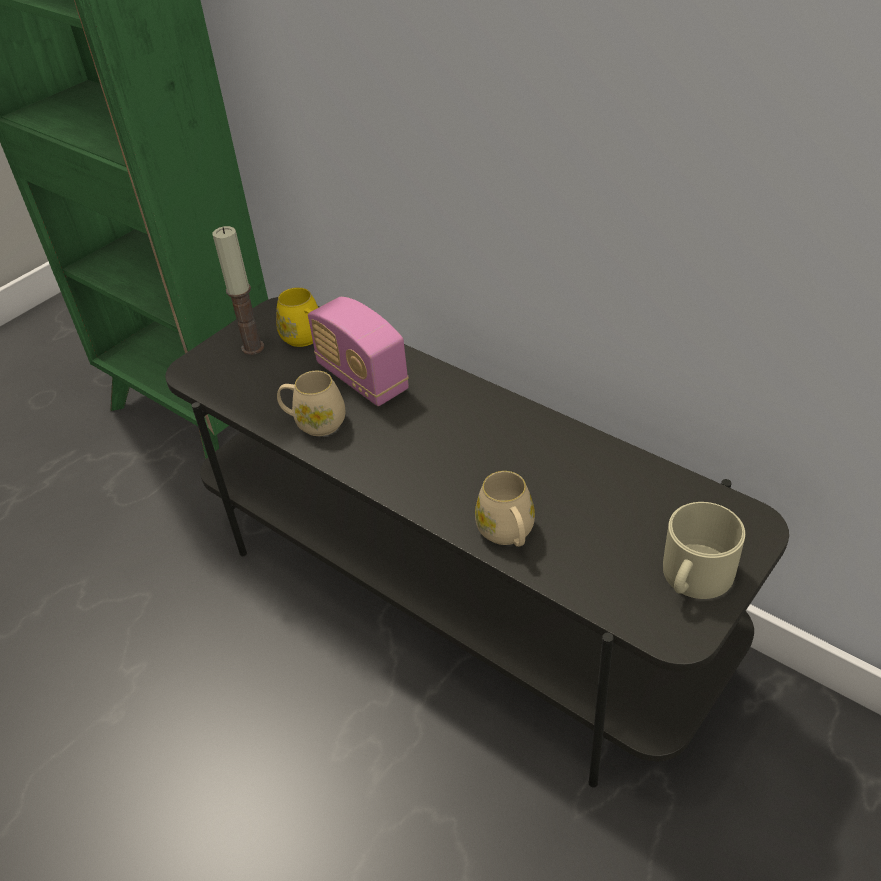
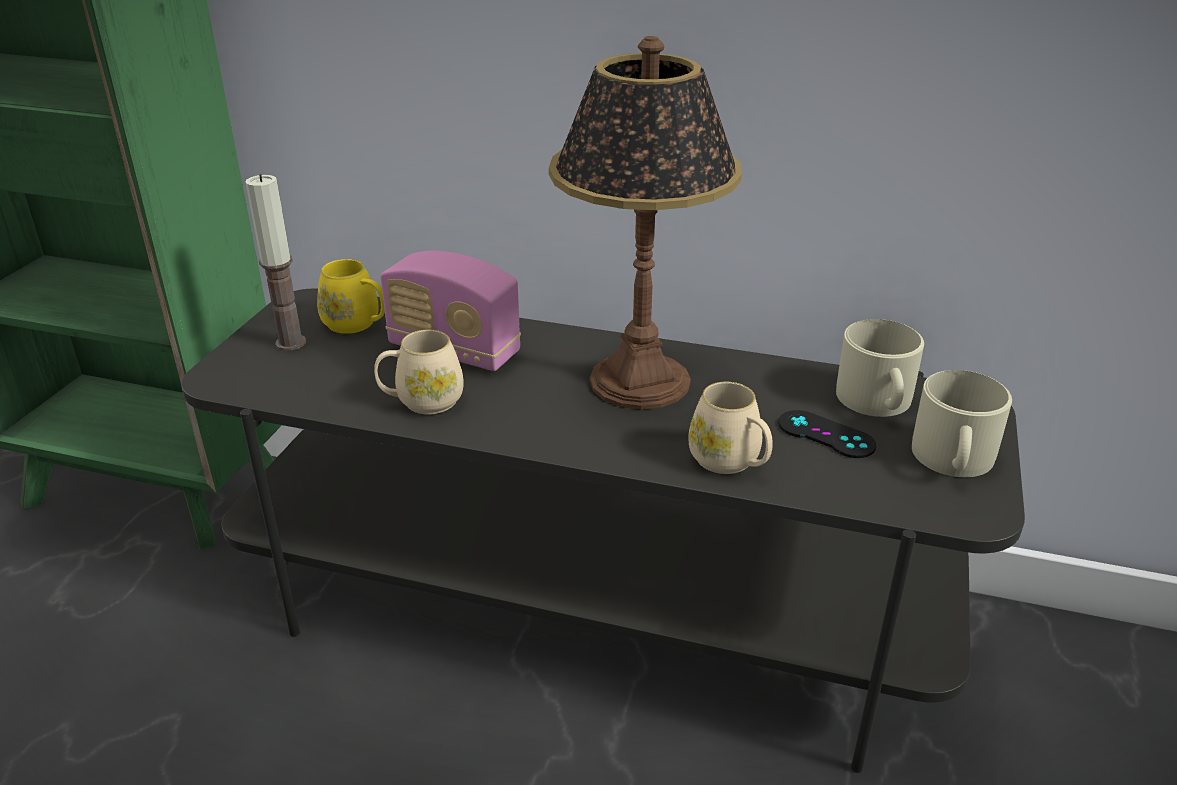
camera: 25 degrees left, 10 degrees down
(484, 439) = (639, 382): none -> table lamp
(601, 526) = (826, 435): none -> black game controller
(667, 503) = (876, 401): none -> beige mug

